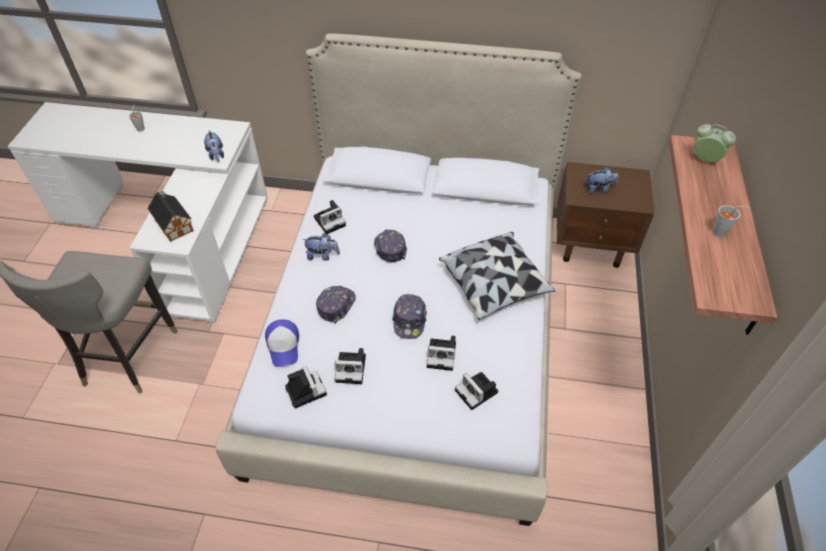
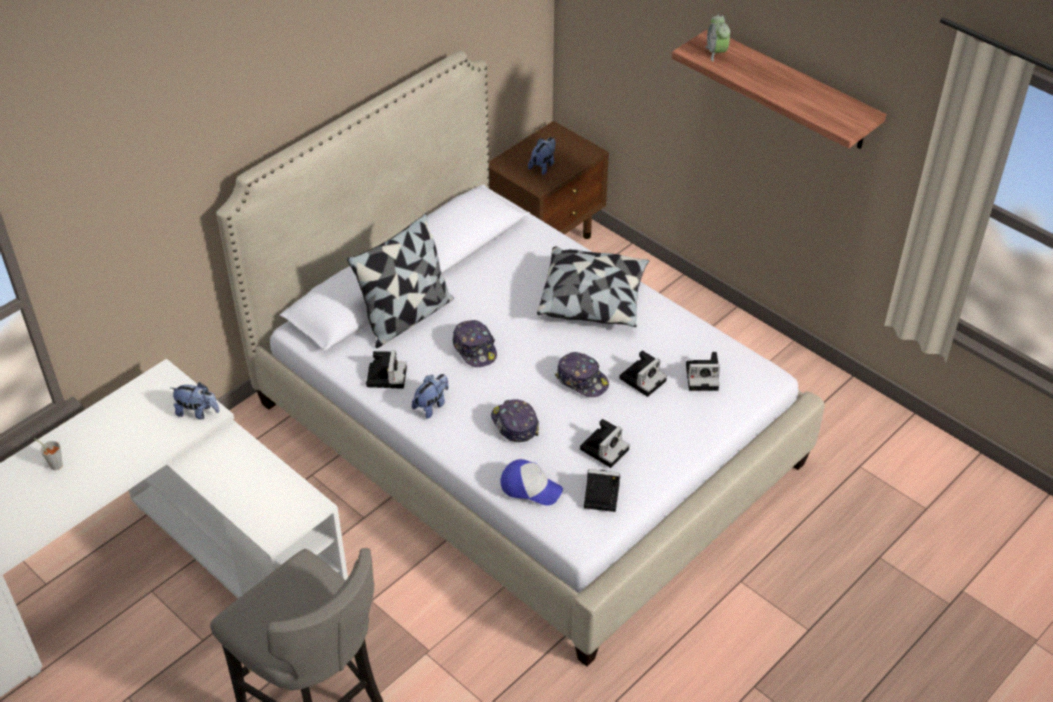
camera: 55 degrees left, 5 degrees down
(174, 224) = (272, 500): toy house -> none
(390, 202) = (406, 317): none -> pillow
(390, 248) = (475, 349): cap -> cap turned 135 degrees counterclockwise
(705, 160) = (716, 53): alarm clock -> alarm clock turned 75 degrees counterclockwise
(722, 233) = (795, 90): grey cup -> none

